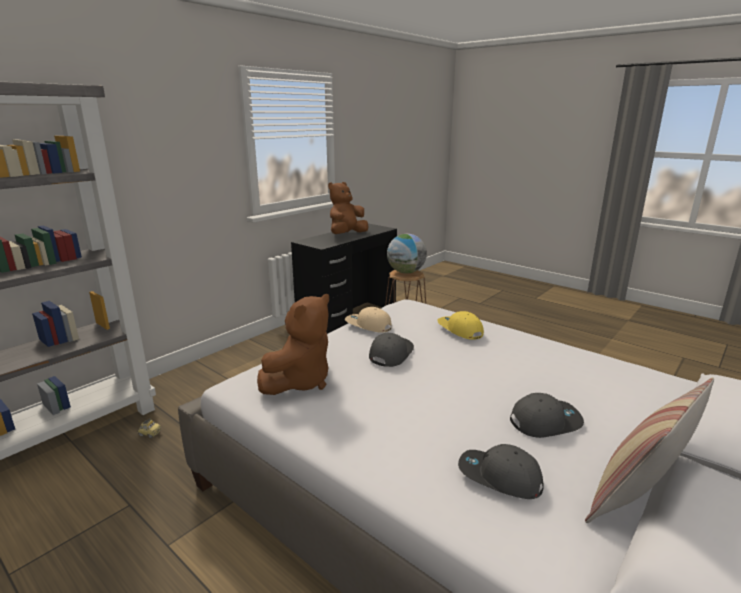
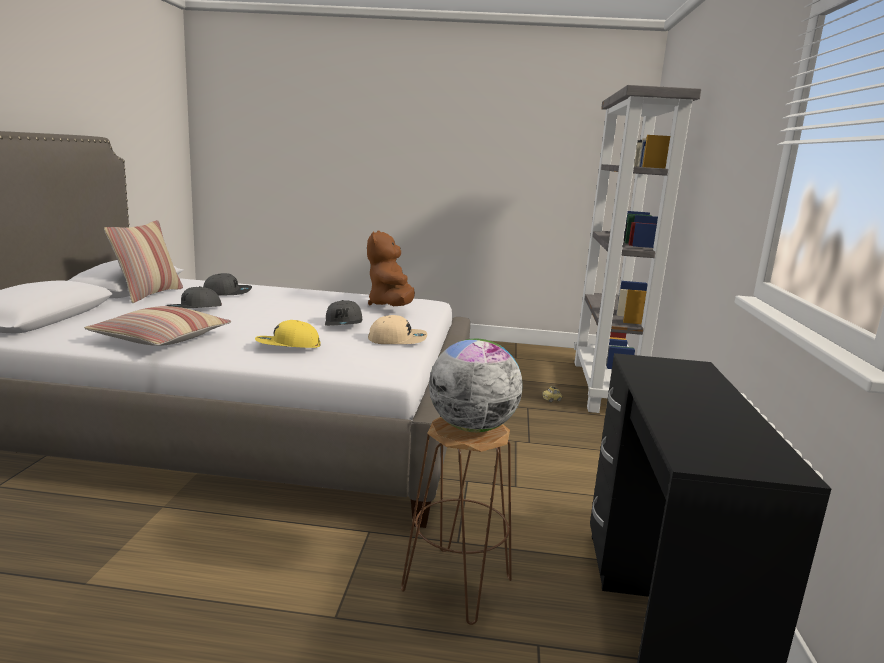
camera: 145 degrees right, 5 degrees down
(347, 235) = (692, 402): brown plush toy -> none
(459, 330) = (288, 345): yellow cap -> yellow cap turned 150 degrees clockwise
(563, 362) = (161, 339): none -> pillow

